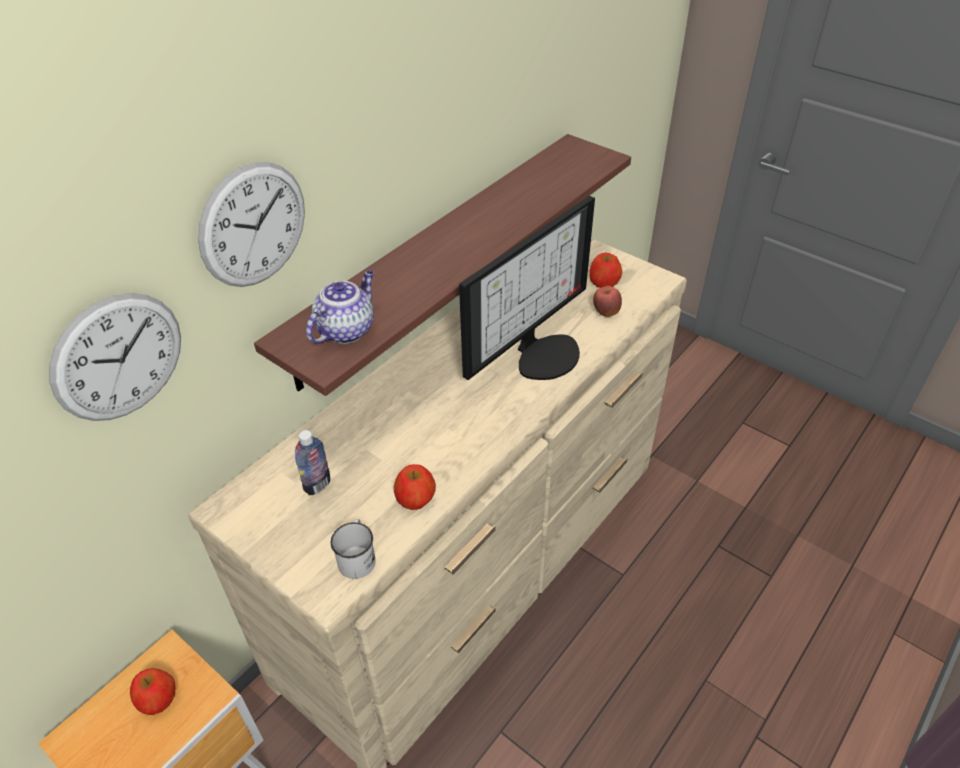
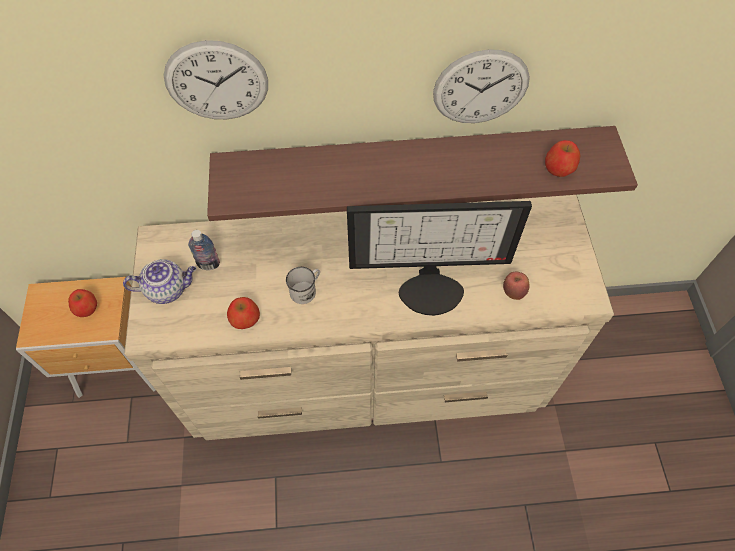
camera: 45 degrees right, 15 degrees up
(118, 357) = (93, 120): wall clock -> wall clock (480, 88)
(346, 329) = (264, 184): teapot -> teapot (168, 289)
(357, 557) = (179, 327): white mug -> white mug (306, 290)
(604, 281) = (545, 266): apple -> apple (559, 168)

